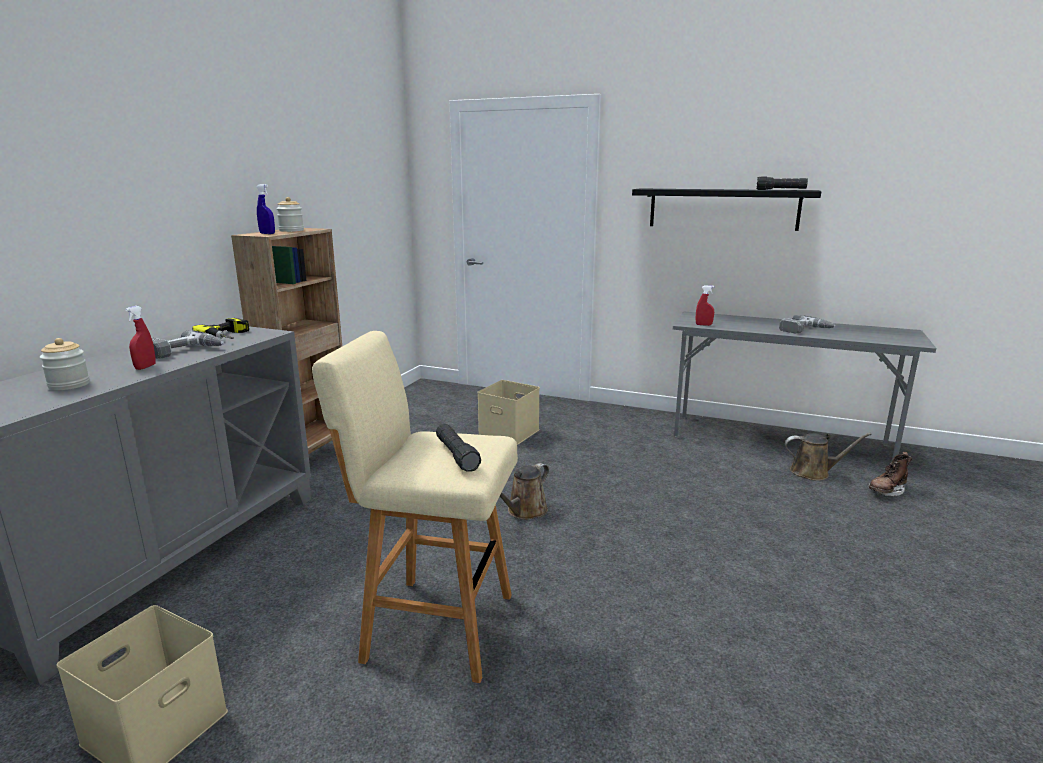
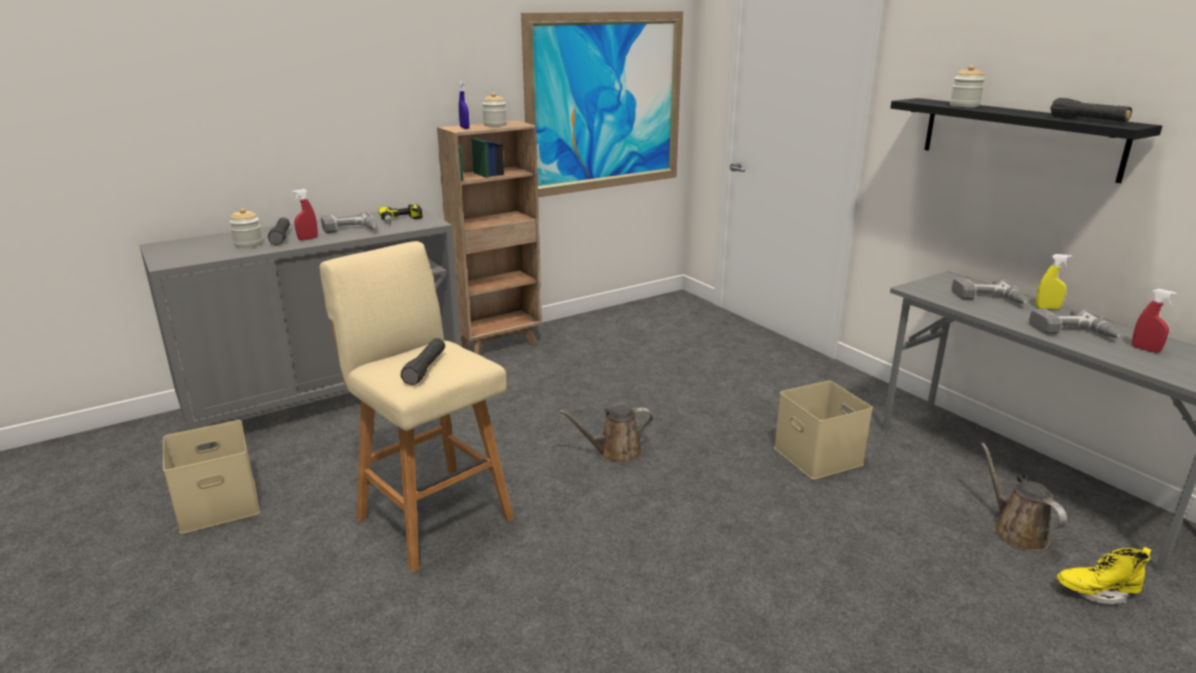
camera: 35 degrees right, 5 degrees up
(103, 371) = (281, 237): none -> black flashlight
(357, 212) = (606, 103): none -> picture
(507, 432) = (697, 370): beige storage box -> beige storage box (815, 455)
(686, 189) = (964, 105): none -> jar
(703, 325) = (933, 295): red spray bottle -> red spray bottle (1145, 349)
(734, 322) = (988, 299): none -> power drill
(769, 321) = (1047, 308): none -> yellow spray bottle
(813, 472) = (1016, 531): brown watering can -> brown watering can turned 150 degrees counterclockwise
(886, 491) = (1096, 592): brown boot -> yellow boot

